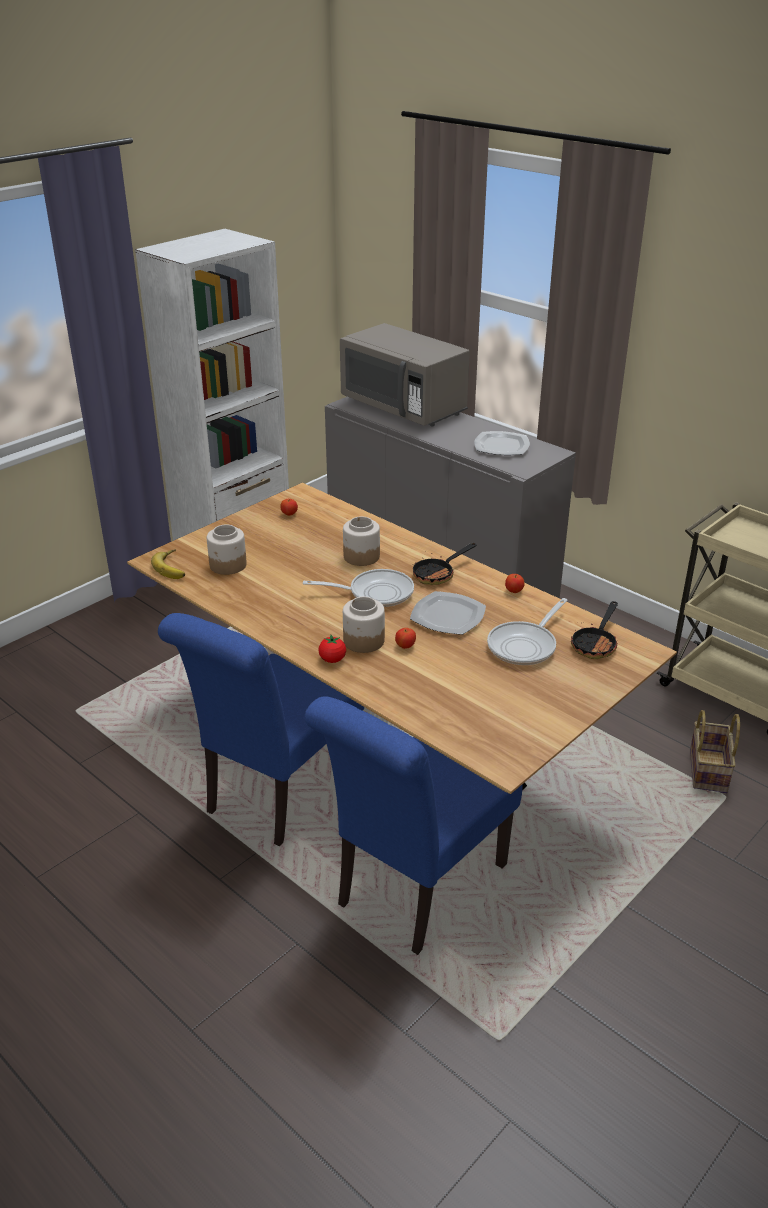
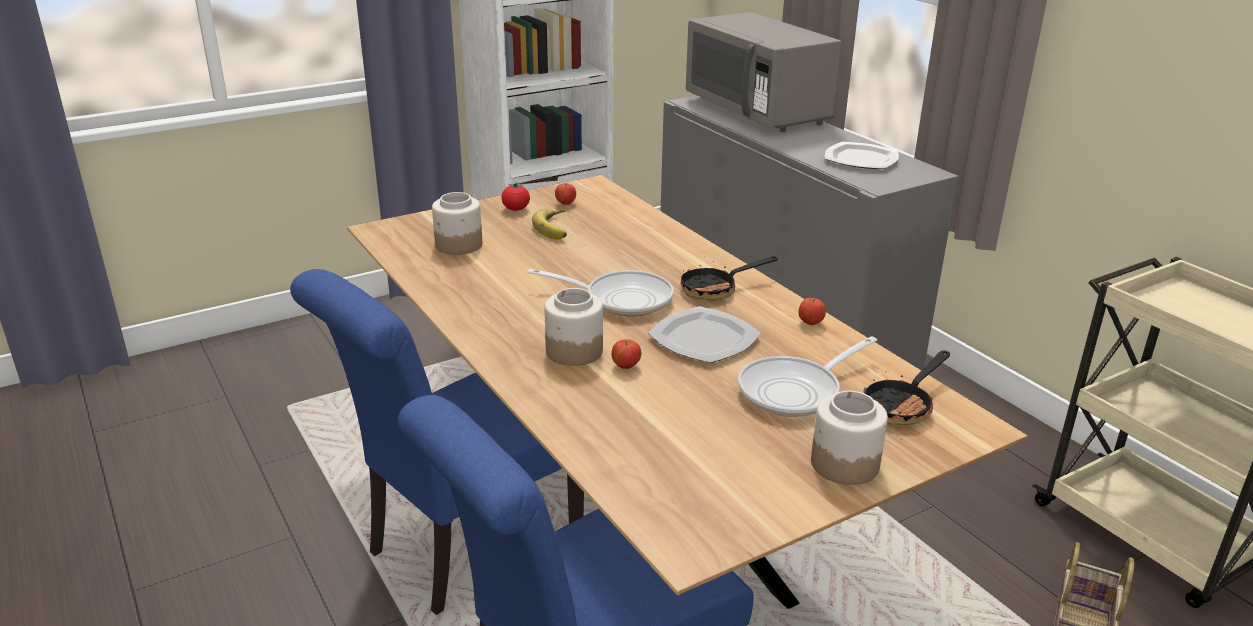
camera: 15 degrees right, 5 degrees down
(173, 567) = (394, 239): banana -> banana (557, 228)
(332, 659) = (519, 367): tomato -> tomato (516, 209)
(361, 556) = (627, 257): jar -> jar (844, 463)

